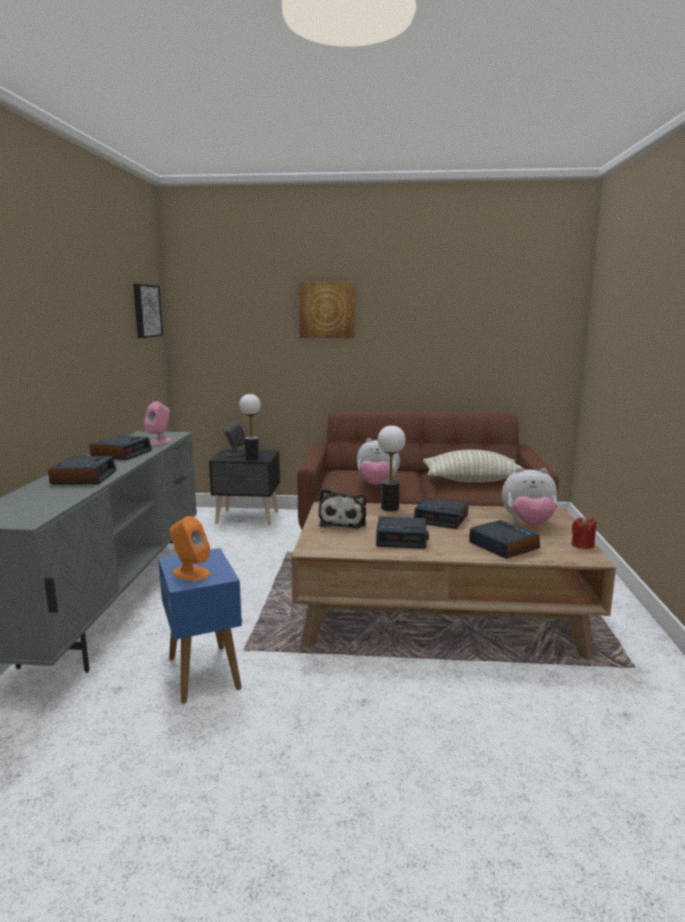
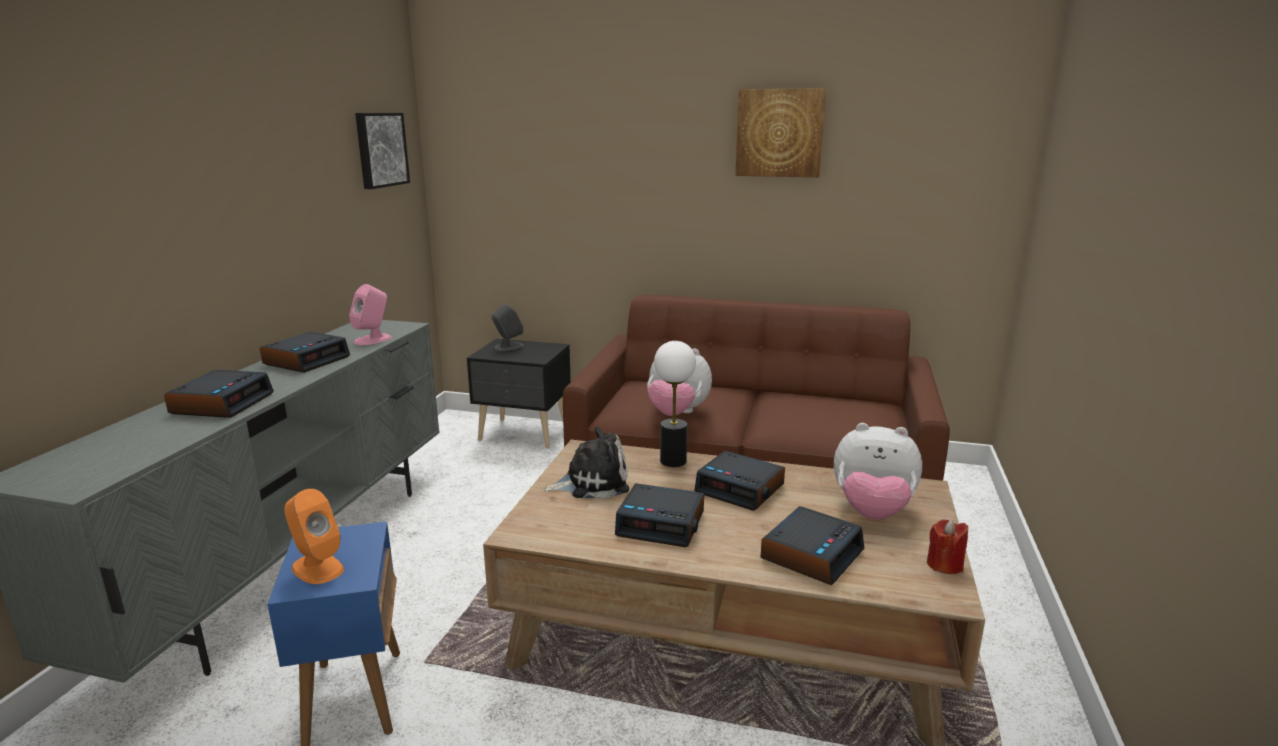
camera: 10 degrees right, 5 degrees up
(252, 458) = (525, 356): table lamp -> none
(327, 310) = (636, 148): picture -> picture (779, 133)
(343, 522) = (592, 483): plush toy -> plush toy turned 120 degrees counterclockwise
(472, 481) = (822, 416): pillow -> none
(502, 546) = (811, 554): alarm clock -> alarm clock turned 60 degrees clockwise

